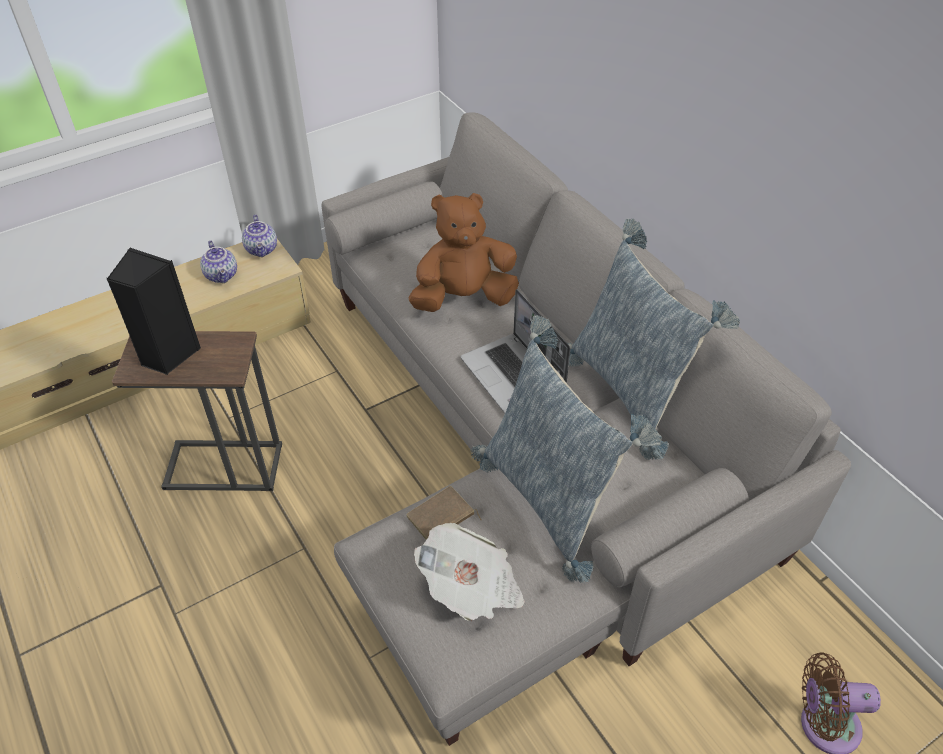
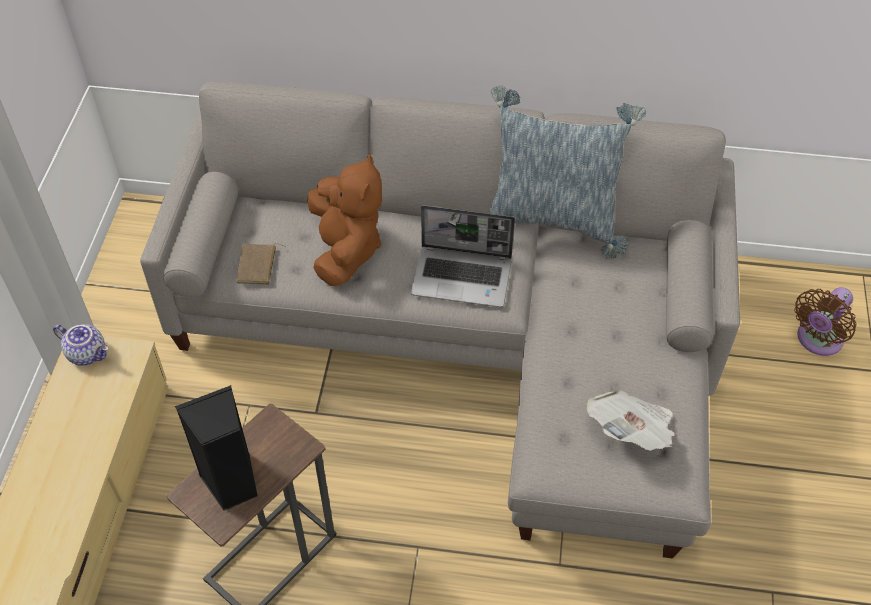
camera: 50 degrees left, 5 degrees up
(222, 275) = (87, 404): teapot -> none
(441, 518) = (555, 410): brown book -> brown book (258, 266)
(464, 298) = (345, 250): brown plush toy -> brown plush toy turned 150 degrees clockwise
(551, 505) = (602, 339): pillow -> none

